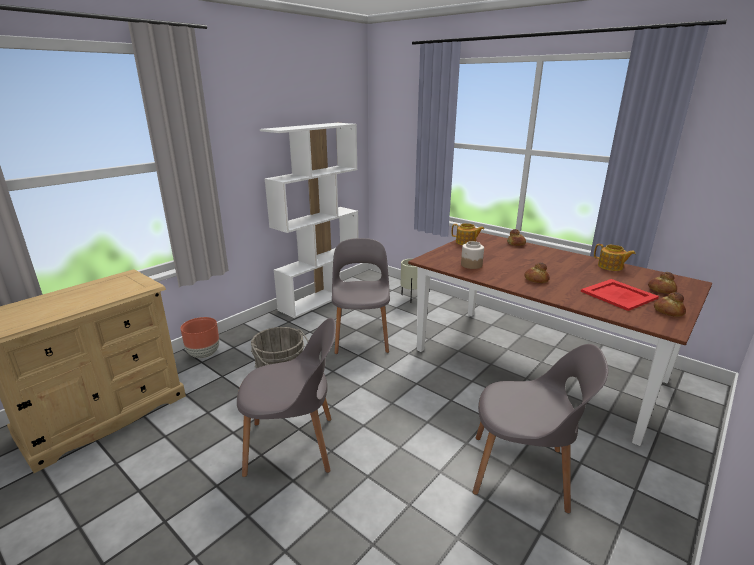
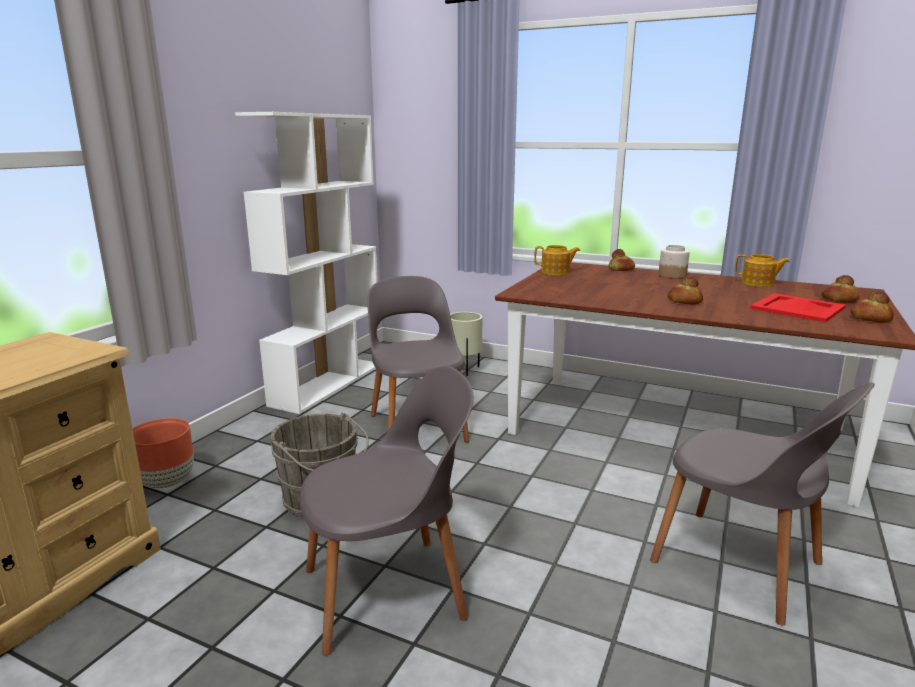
camera: 15 degrees left, 5 degrees down
(471, 265) = (586, 293): jar -> jar (672, 275)
(522, 472) = (740, 565): grey chair -> grey chair turned 45 degrees clockwise

